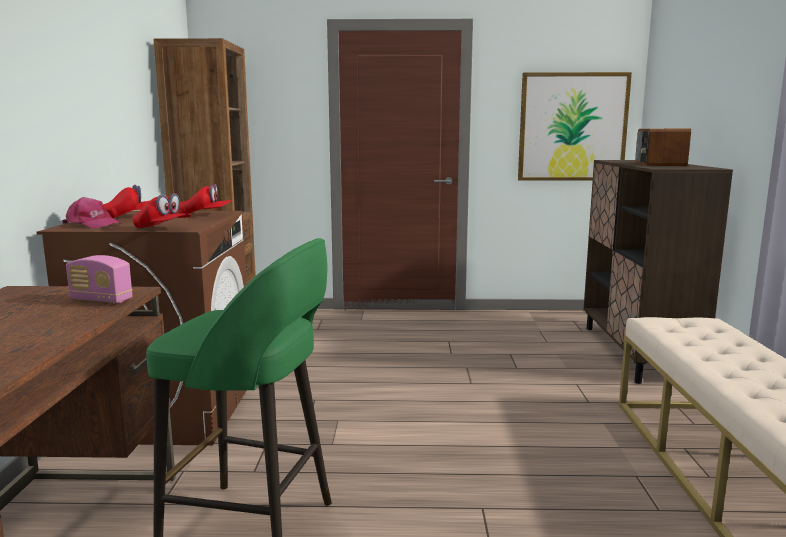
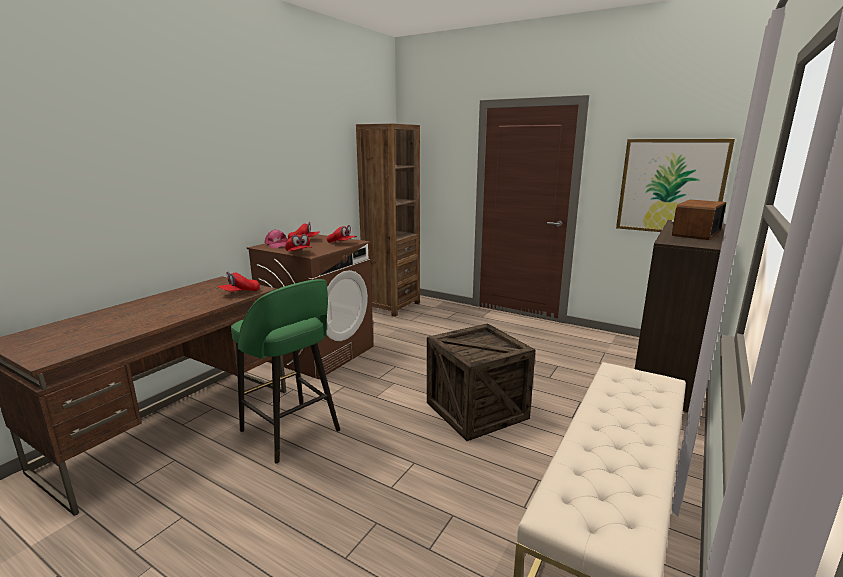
camera: 30 degrees right, 5 degrees up
(101, 300) = (240, 293): radio -> red cap
(481, 423) = (476, 410): none -> crate

